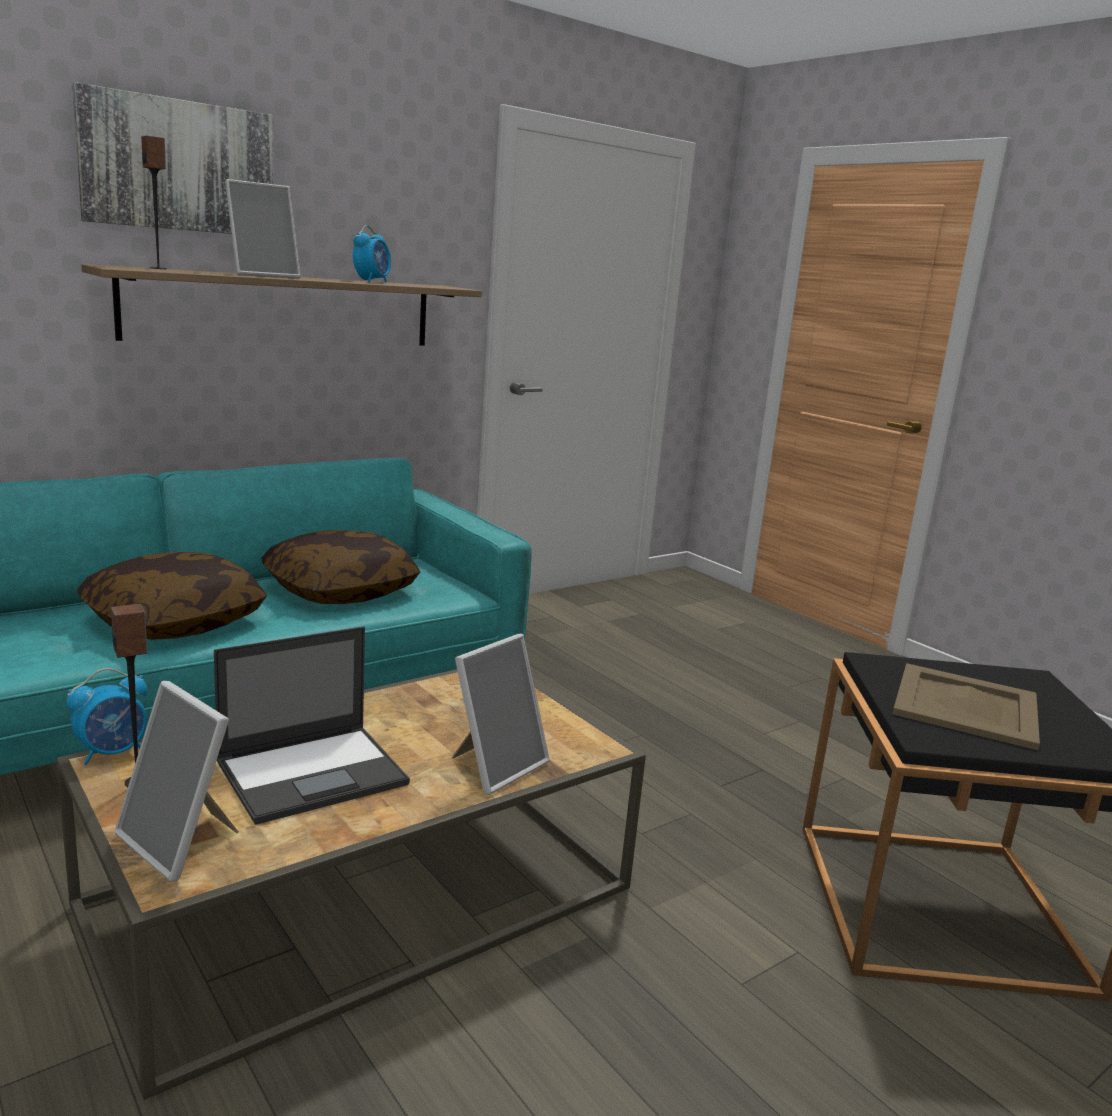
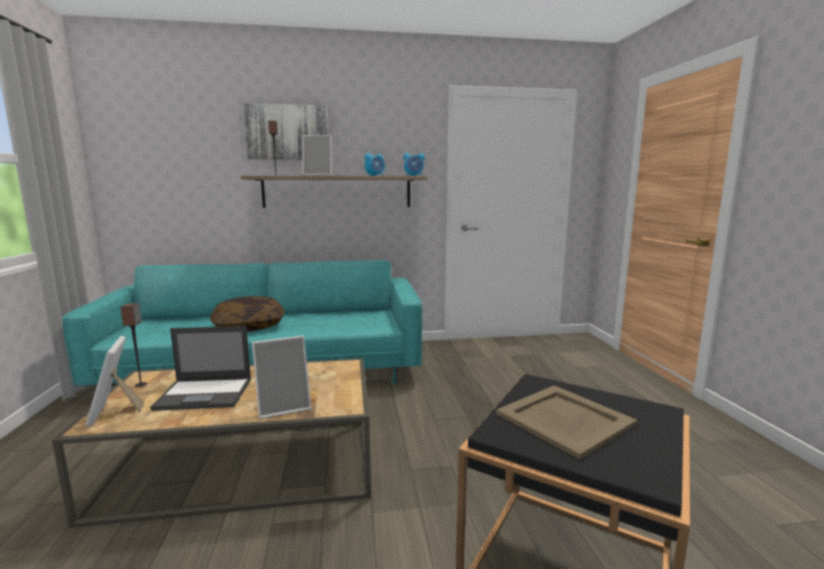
camera: 30 degrees right, 5 degrees down
(113, 753) = (151, 372): alarm clock -> alarm clock (414, 176)
(341, 591) = (334, 320): pillow -> none

